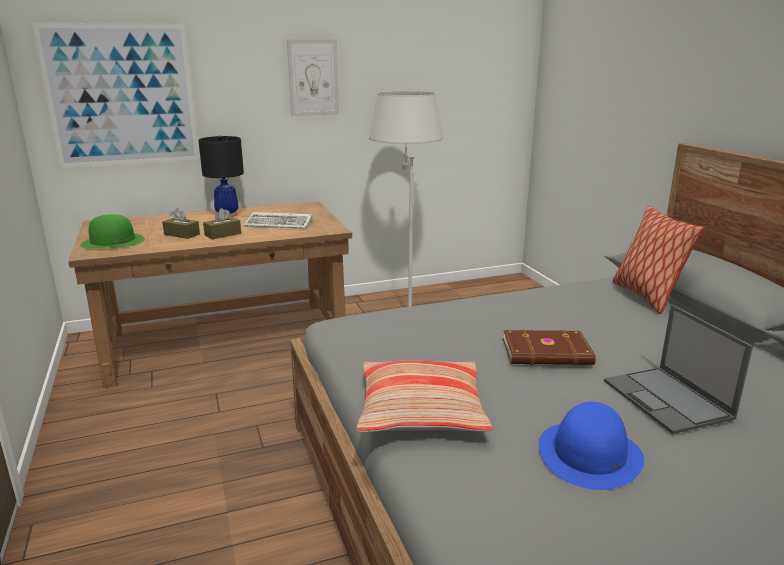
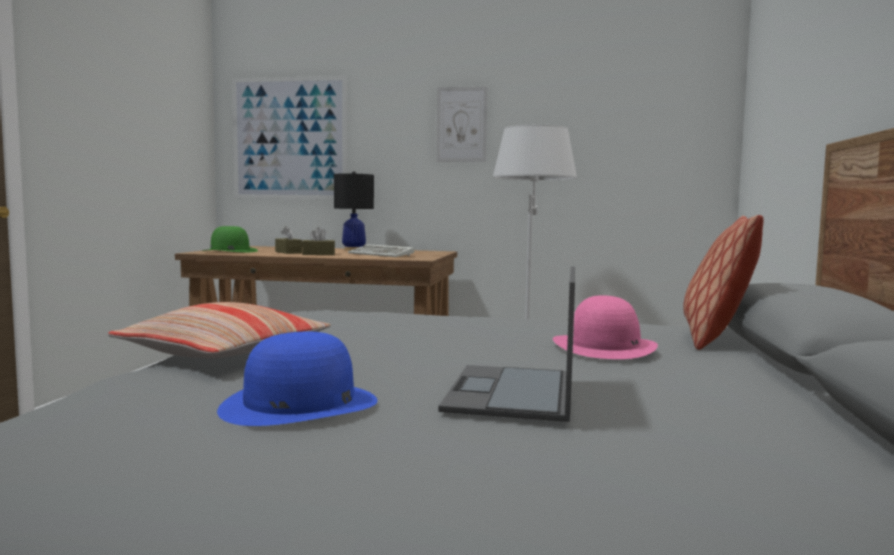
camera: 30 degrees right, 15 degrees down
(547, 353) = (450, 343): brown book -> none
(618, 326) = (604, 346): none -> pink hat

